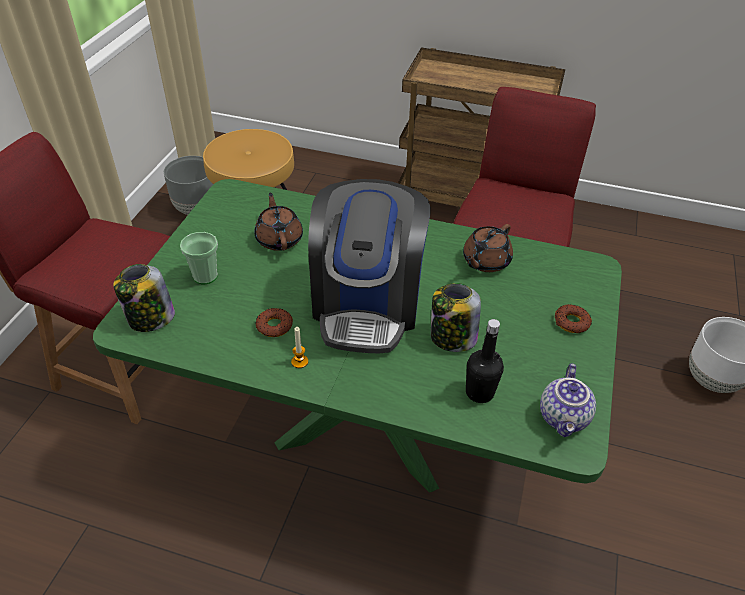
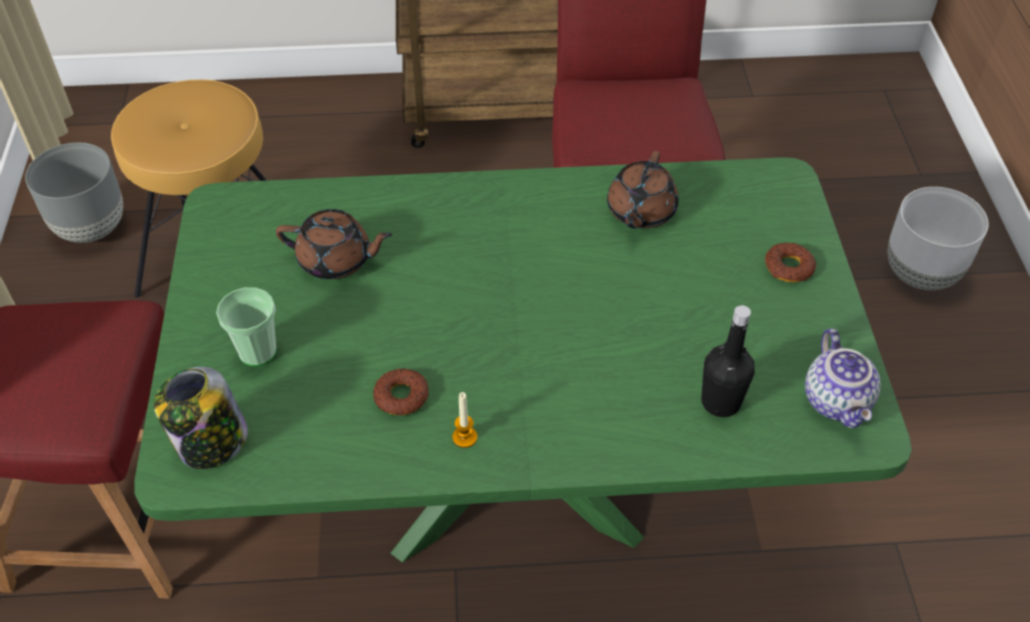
camera: 20 degrees left, 5 degrees up
(279, 239) = (336, 260): brown teapot -> brown teapot turned 135 degrees clockwise
(367, 304) = (513, 323): coffee machine -> none
(452, 338) = (650, 337): jar -> none

